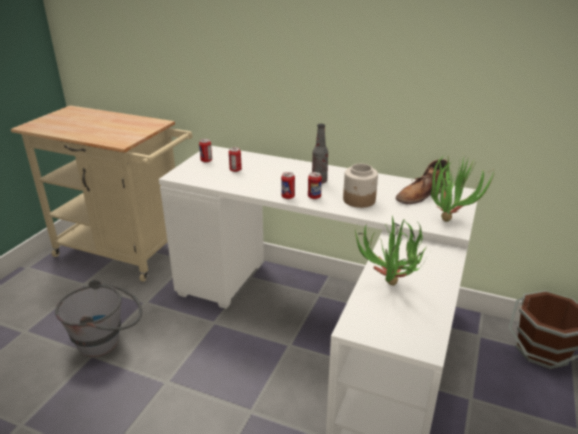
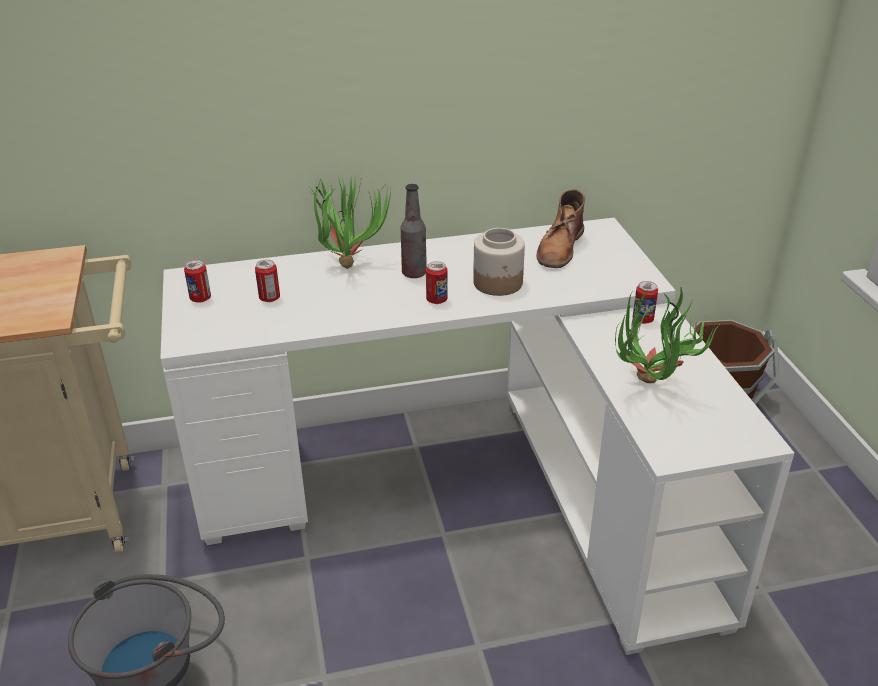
camera: 35 degrees left, 5 degrees up
(288, 197) = (401, 313): can -> can (642, 319)
(449, 217) = (625, 268): potted plant -> potted plant (349, 261)

